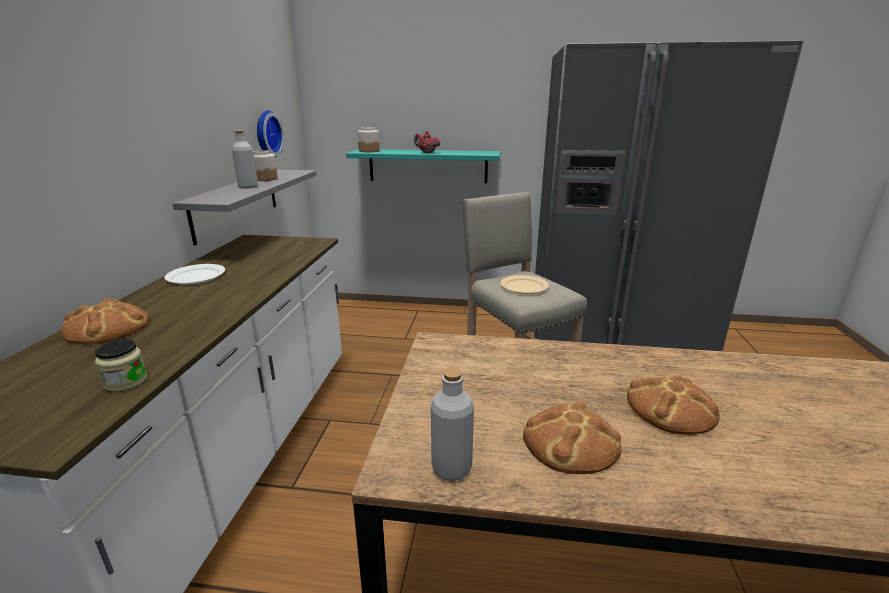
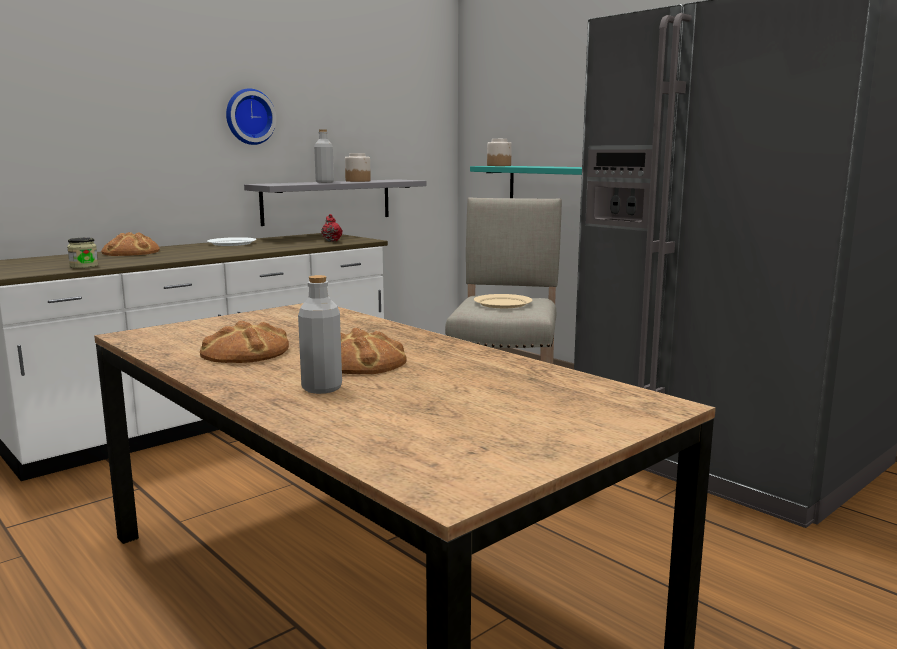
camera: 40 degrees right, 10 degrees down
(266, 134) = (389, 142): wall clock -> wall clock (249, 117)
(426, 153) = (547, 167): red teapot -> red teapot (331, 241)
(451, 468) = (156, 341): grey bottle -> grey bottle (322, 388)

